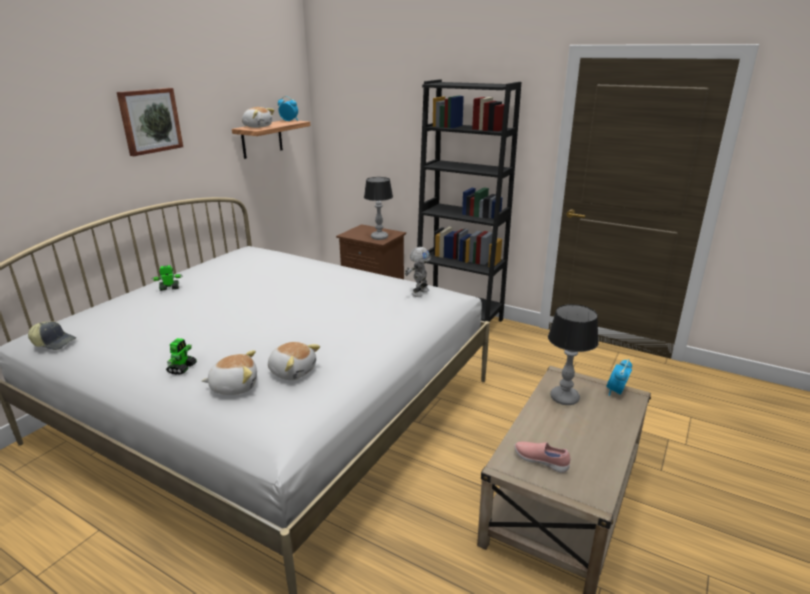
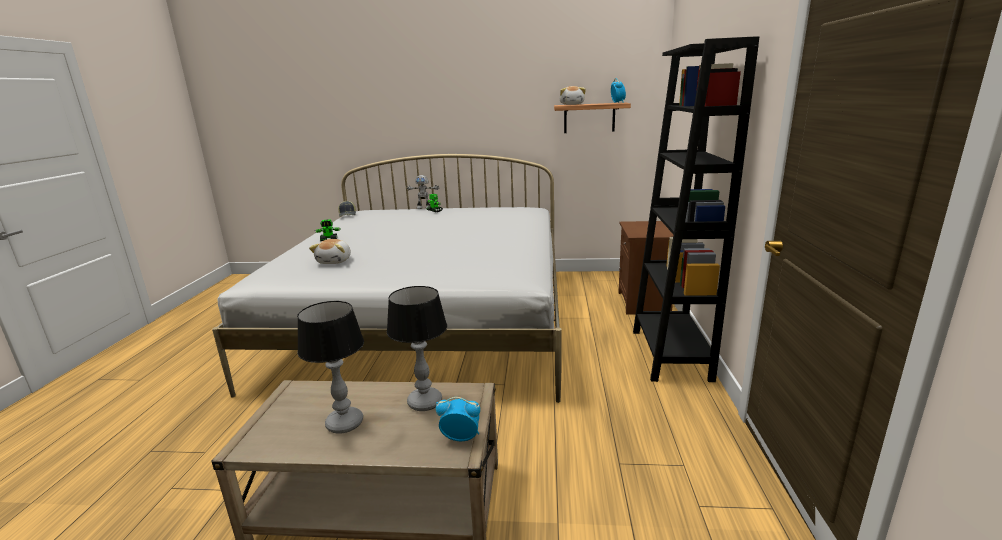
camera: 65 degrees right, 5 degrees down
(150, 121) = (476, 92): picture -> none
(234, 386) = (311, 254): plush toy -> none
(379, 237) = (643, 232): table lamp -> table lamp (344, 423)
(419, 292) = (506, 264): toy robot -> toy robot (424, 207)
(541, 461) = (303, 406): pink shoe -> none

